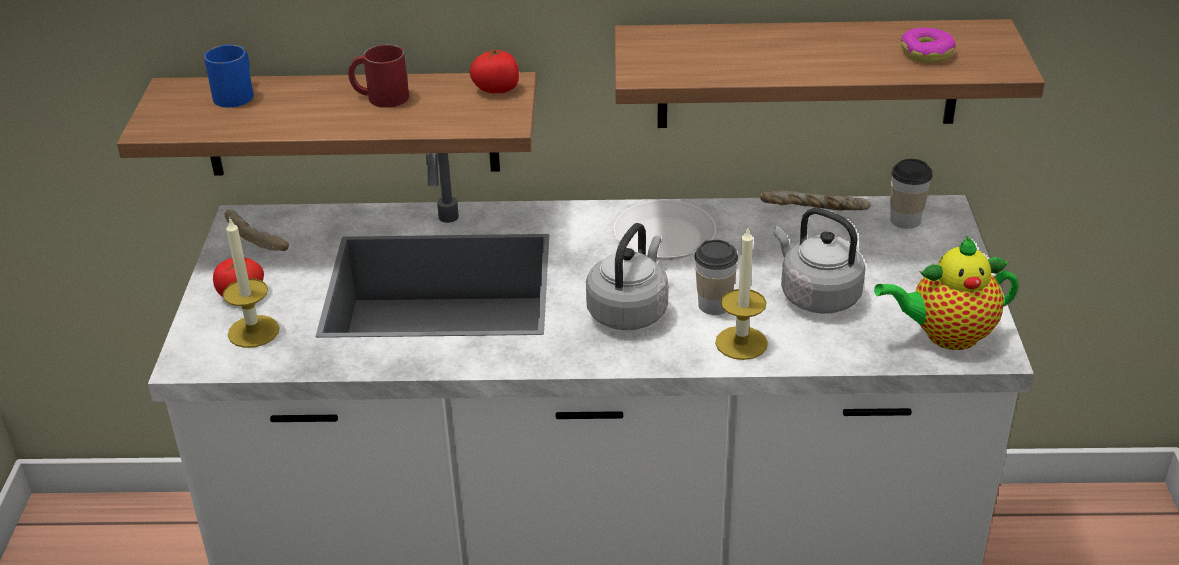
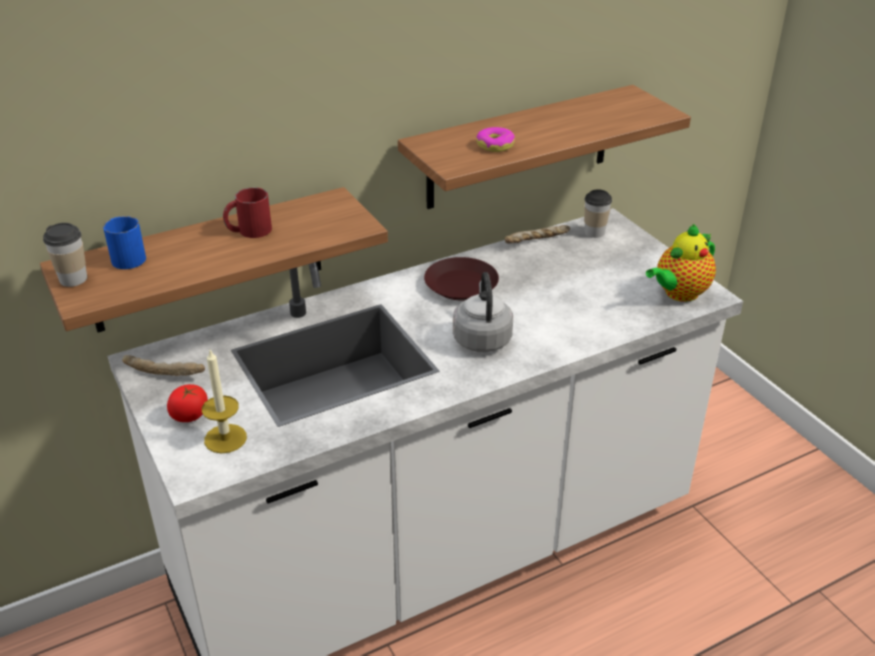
camera: 30 degrees left, 0 degrees up
(496, 89) = (329, 204): tomato -> none
(663, 239) = (460, 285): white plate -> brown plate
(714, 305) = (531, 317): cup -> cup (73, 279)
(741, 343) = (569, 336): candle -> none
(816, 296) = (586, 293): grey kettle -> none
(927, 53) = (610, 114): donut -> donut (495, 145)

